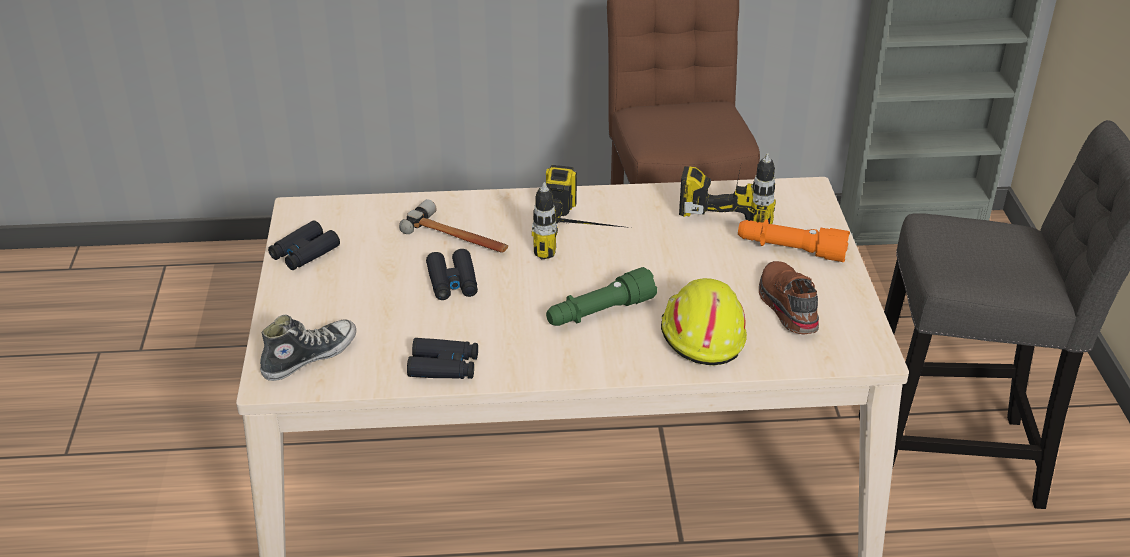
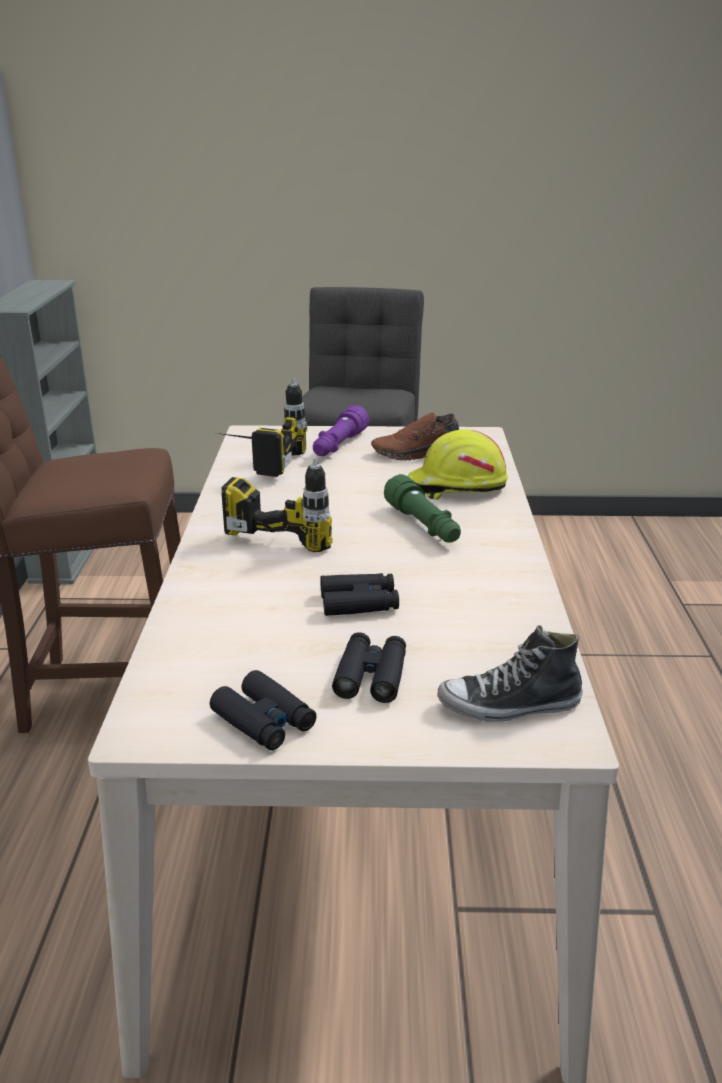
camera: 85 degrees left, 10 degrees down
(309, 356) = (509, 706): shoe -> shoe turned 60 degrees counterclockwise
(444, 366) = (517, 610): black binoculars -> black binoculars (371, 676)
(458, 237) = (266, 598): hammer -> none
(791, 250) = (338, 446): orange flashlight -> purple flashlight

